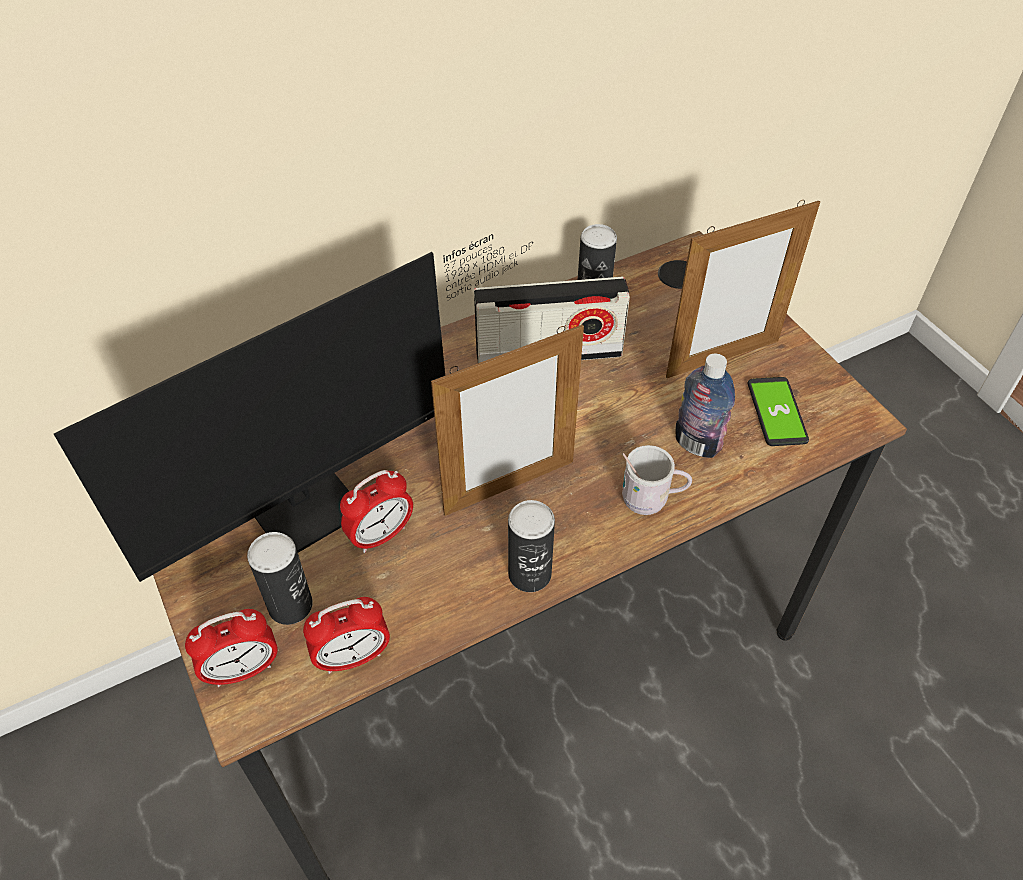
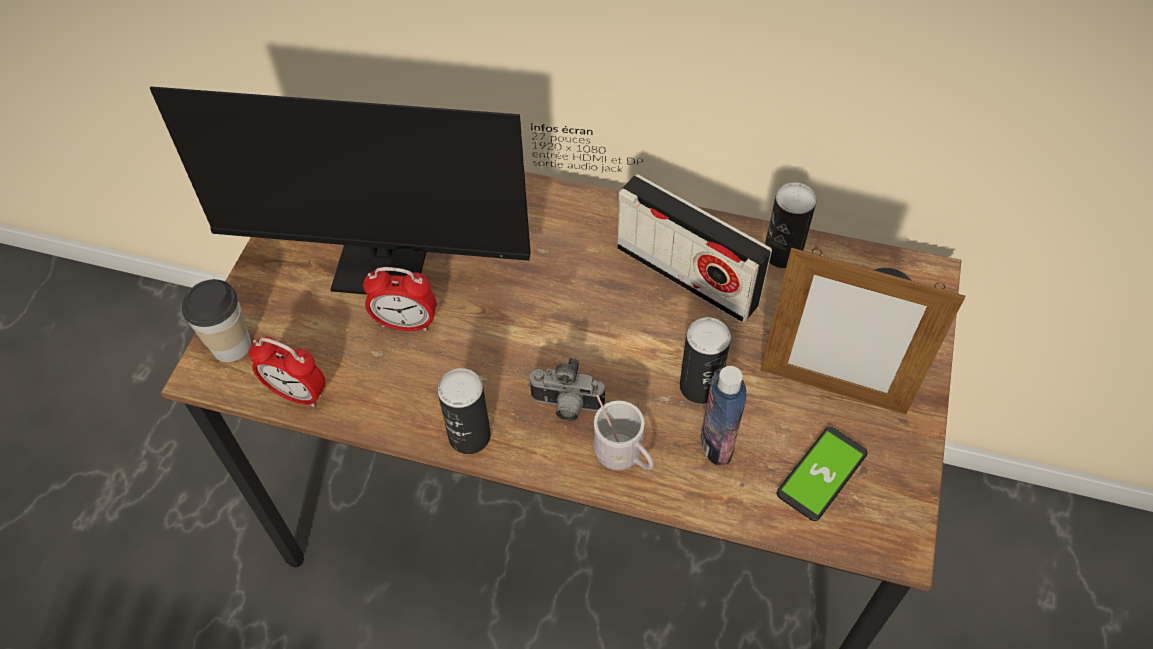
camera: 45 degrees right, 5 degrees up
(243, 670) = (231, 345): alarm clock -> cup
(290, 605) = (301, 325): can -> can (700, 386)
(509, 487) = (530, 359): picture frame -> none
(573, 499) = (566, 407): none -> camera

